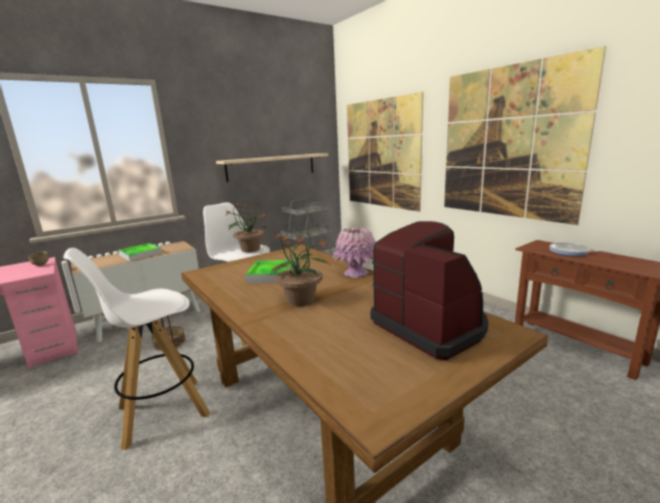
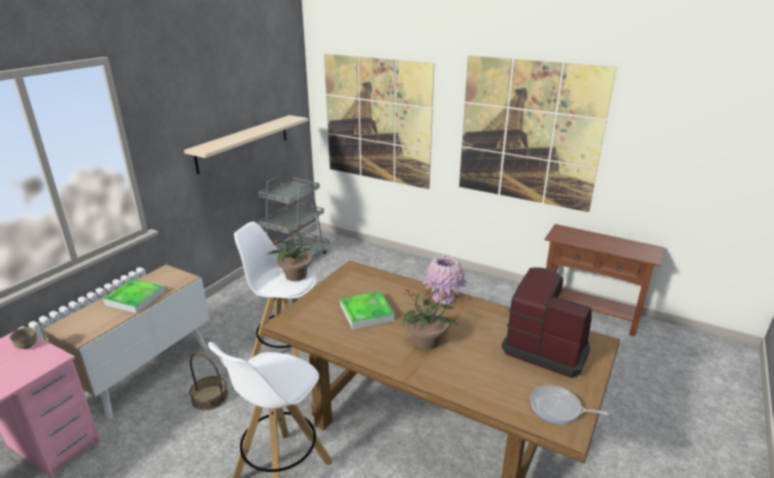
camera: 25 degrees left, 10 degrees up
(571, 252) = (588, 239): frying pan -> frying pan (558, 408)

